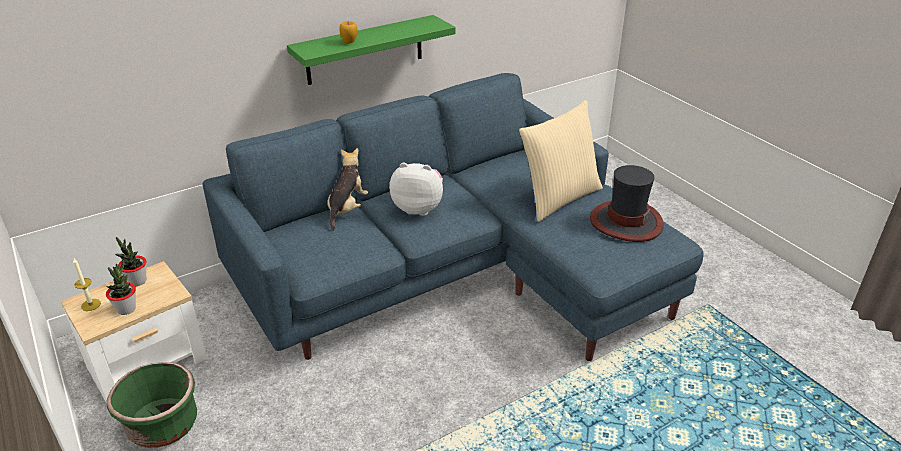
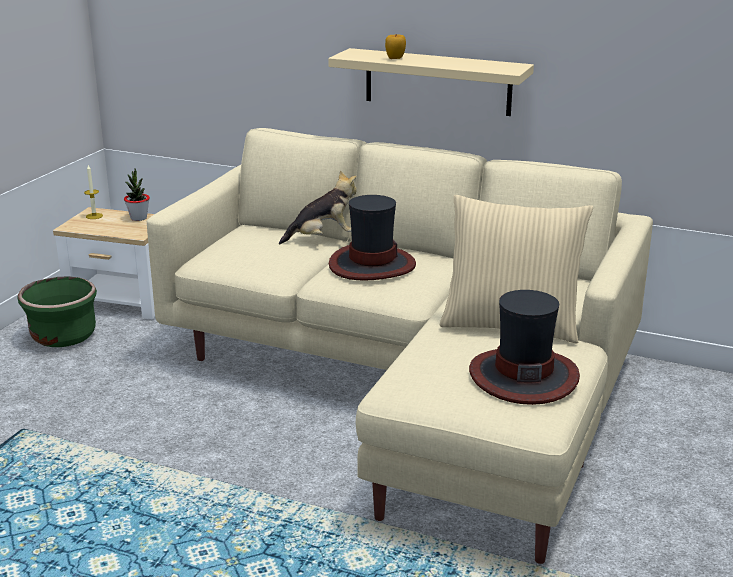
camera: 55 degrees right, 10 degrees down
(126, 309) = (102, 228): potted plant -> none
(365, 50) = (437, 82): green shelf -> beige shelf
(418, 208) = (371, 265): plush toy -> hat
(454, 277) = (413, 386): blue sofa -> beige sofa

